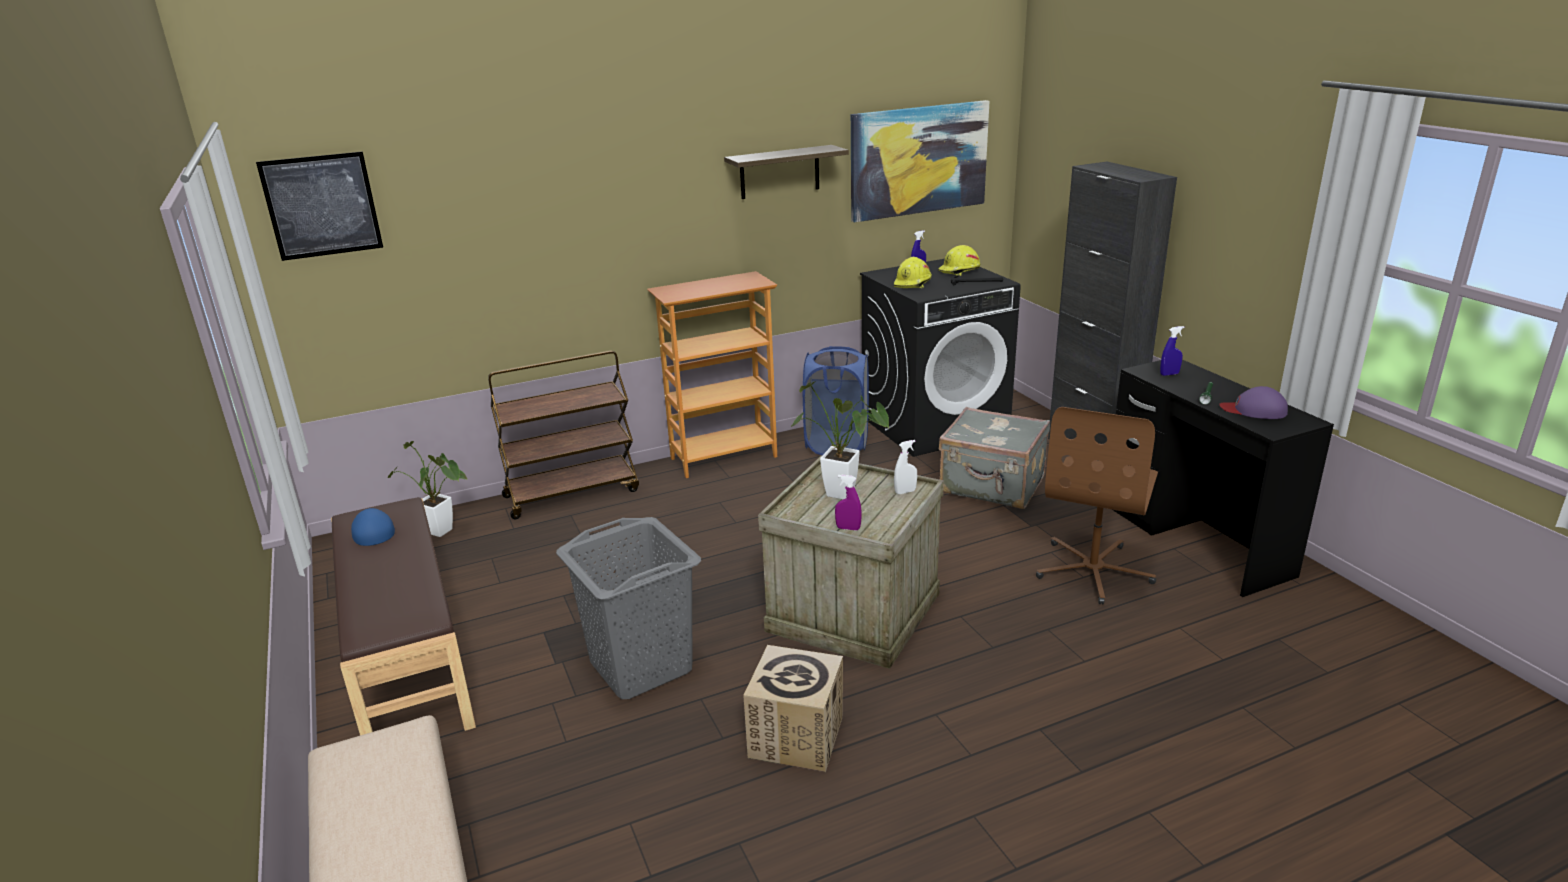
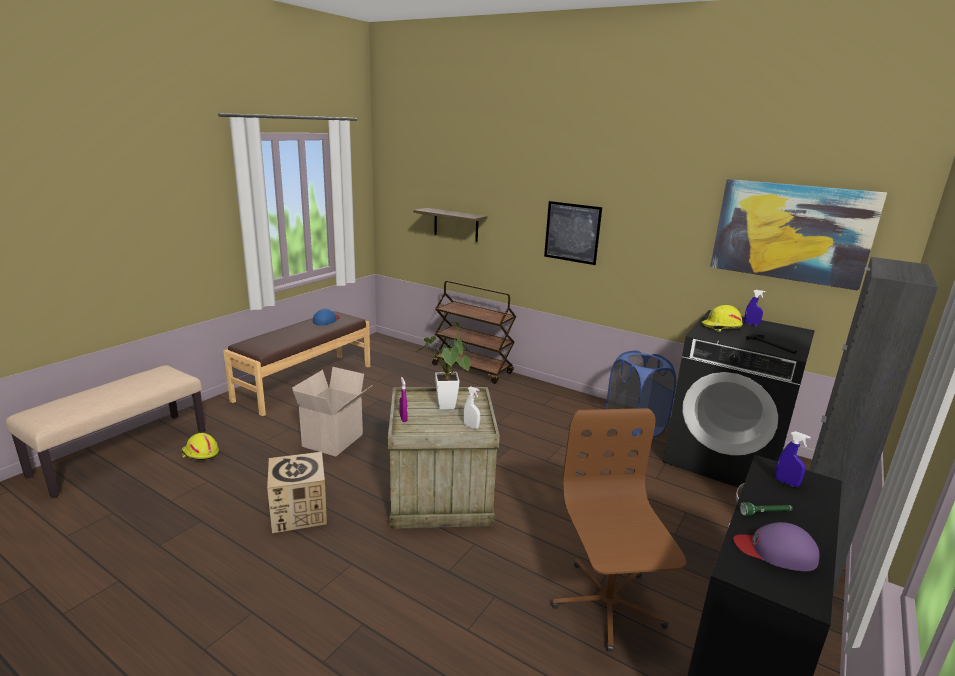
camera: 55 degrees right, 5 degrees down
(322, 206) = (406, 171): picture -> picture (572, 232)
(444, 533) = (405, 354): potted plant -> none
(641, 667) = (334, 441): grey laundry basket -> cardboard box
(723, 457) = (564, 396): bookcase -> none
(779, 172) = (656, 212): shelf -> shelf (456, 225)
(959, 271) = (783, 336): yellow hard hat -> yellow hard hat (200, 454)
(992, 486) = (671, 511): grey suitcase -> none
(1093, 570) = (607, 604): brown office chair -> brown office chair turned 90 degrees clockwise
(1254, 410) = (776, 551): purple cap -> purple cap turned 60 degrees counterclockwise

